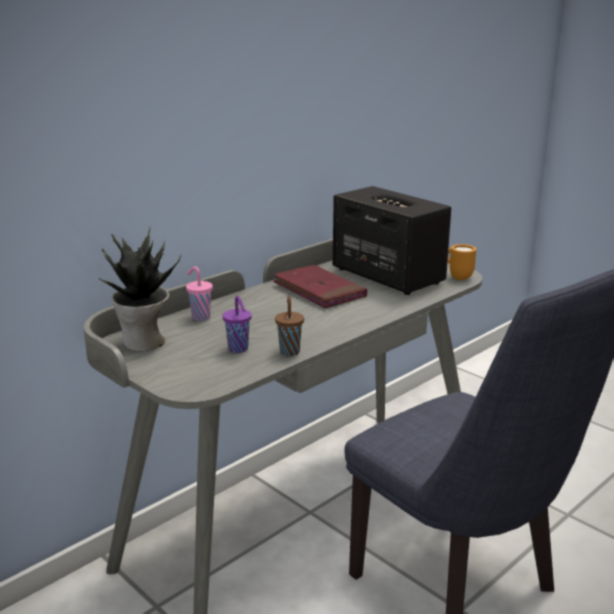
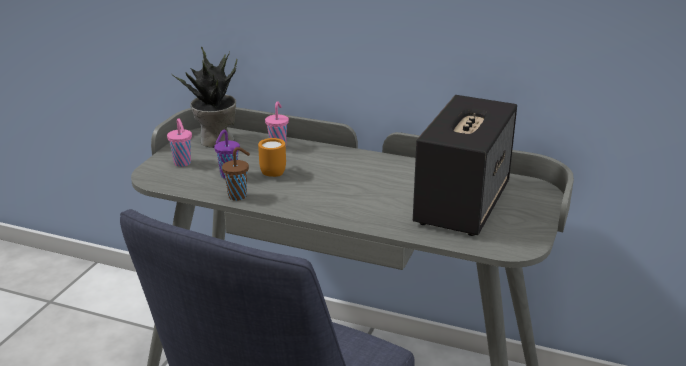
camera: 65 degrees right, 5 degrees up
(180, 367) = (182, 163): none -> pink cup
(319, 290) = (384, 179): red book -> none
(457, 277) = (507, 244): orange mug -> orange mug (274, 172)

